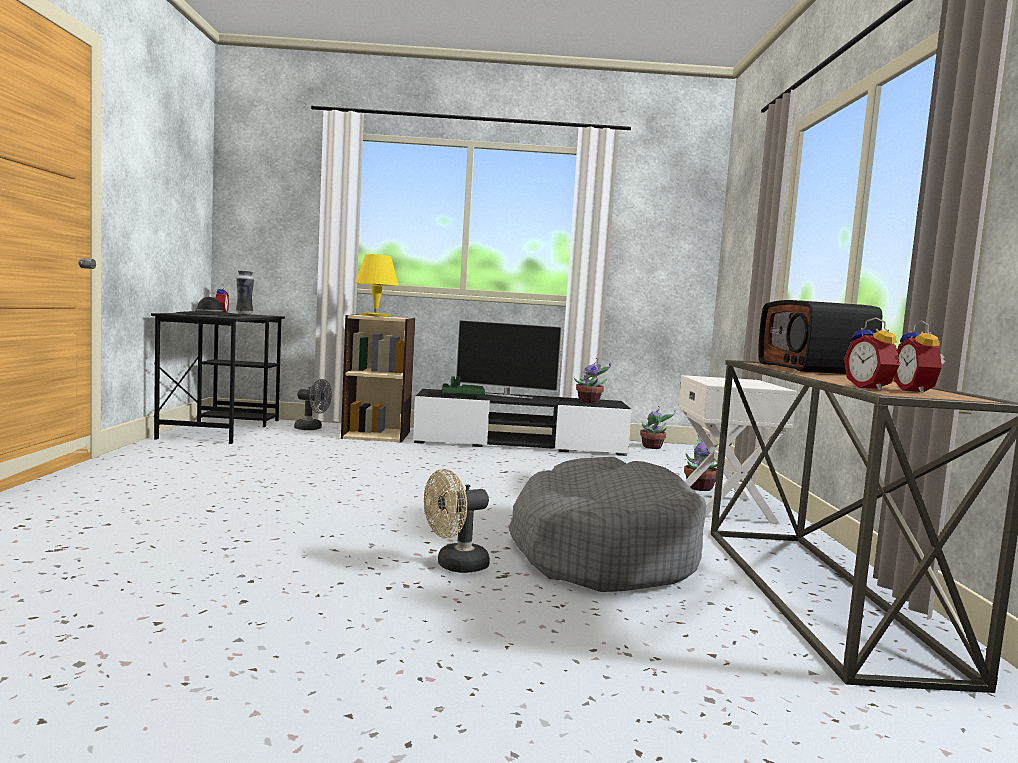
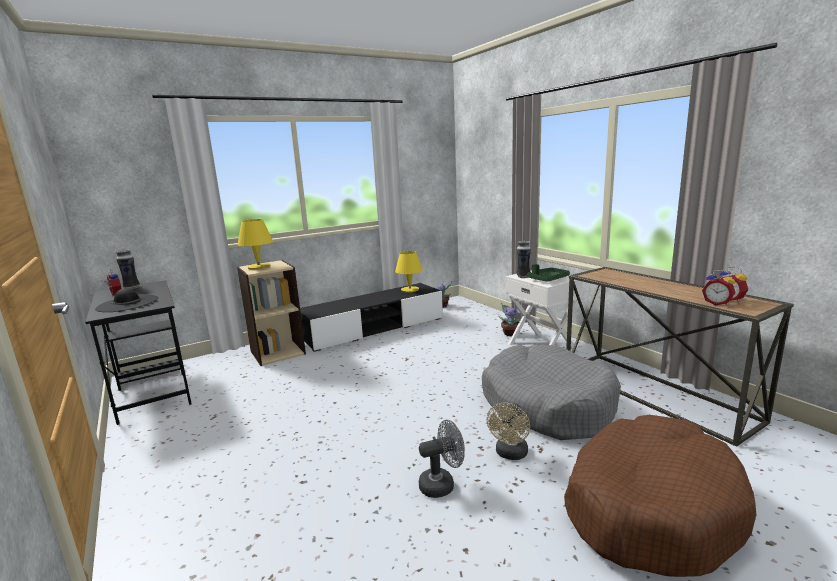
camera: 30 degrees left, 10 degrees up
(312, 428) = (222, 362): grey fan -> grey fan (442, 484)
(462, 396) = (336, 309): green tray -> green tray (547, 279)
(506, 395) = (358, 299): television -> none
(535, 667) = (650, 507): none -> brown dog bed
(590, 402) = (410, 290): potted plant -> yellow table lamp
(704, 378) = (523, 276): none -> vase
(815, 369) = (628, 278): radio -> none

